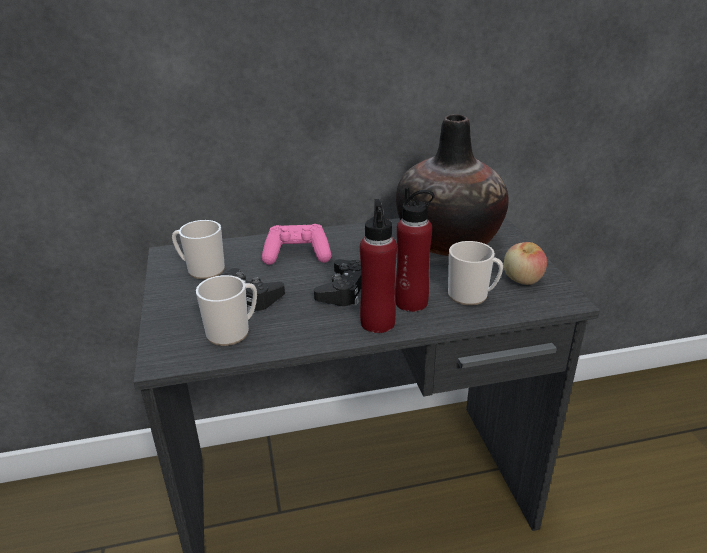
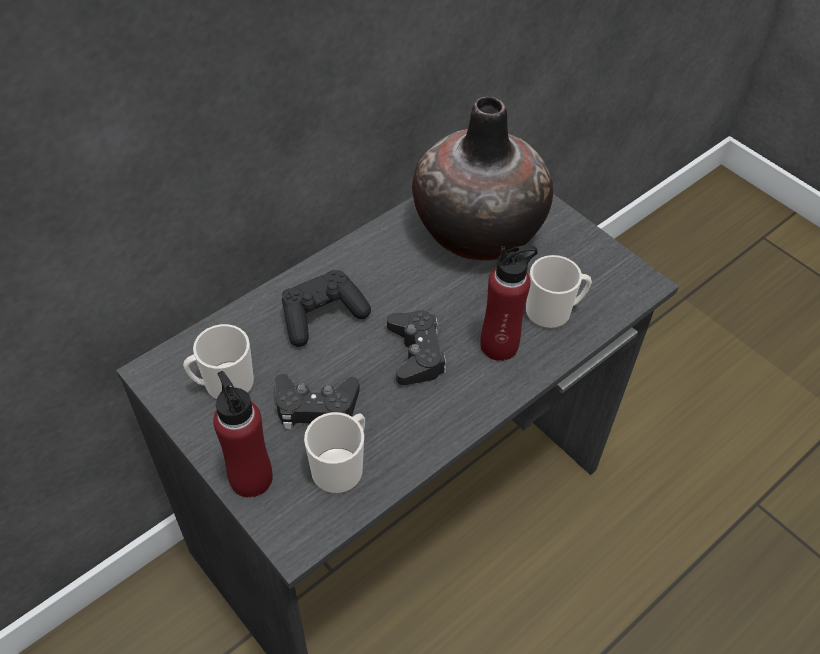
camera: 30 degrees left, 20 degrees up
(297, 255) = (322, 316): pink game controller -> black game controller
(377, 322) = (484, 389): red bottle -> red bottle (251, 478)
(522, 280) = (587, 268): apple -> none

